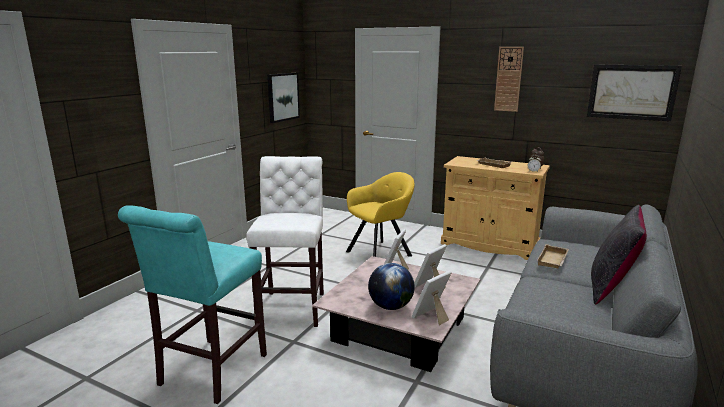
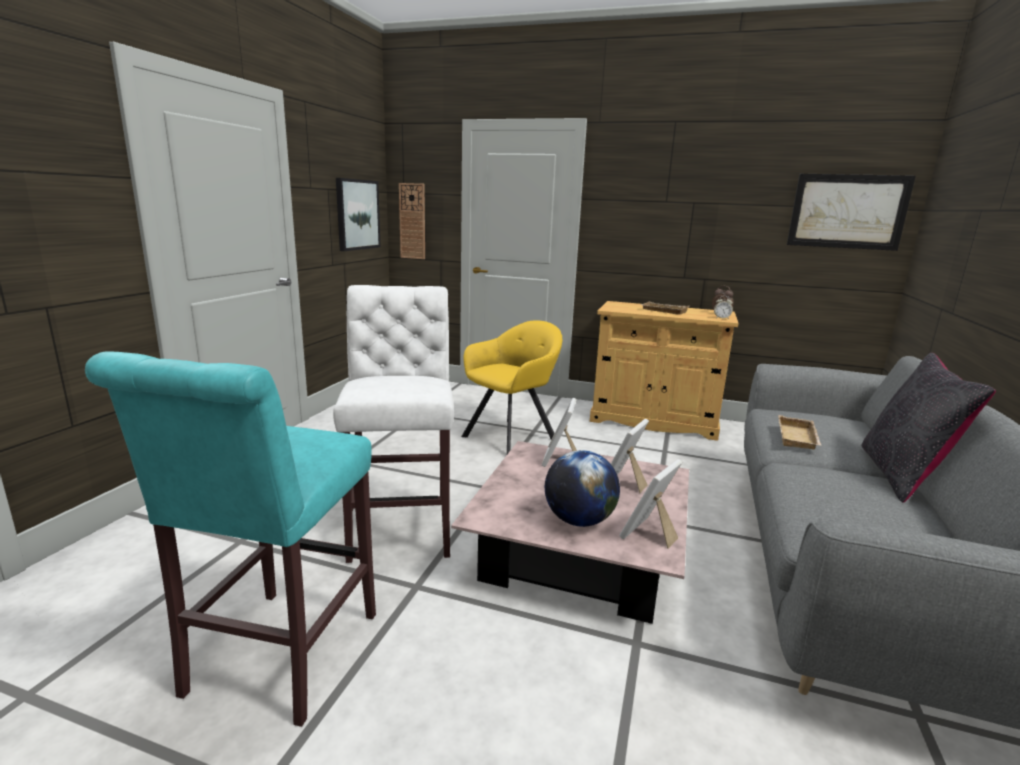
camera: 10 degrees left, 0 degrees up
(508, 79) = (681, 194): wall clock -> wall clock (412, 221)

